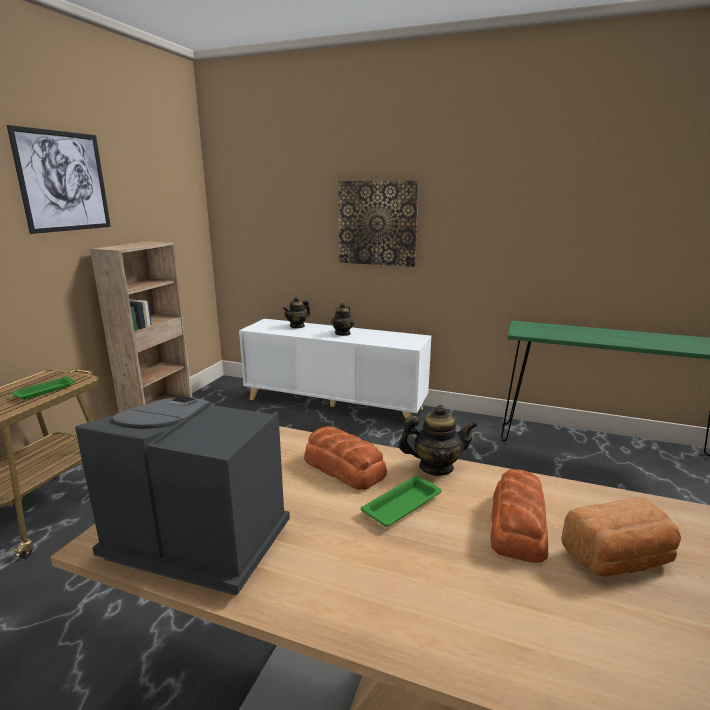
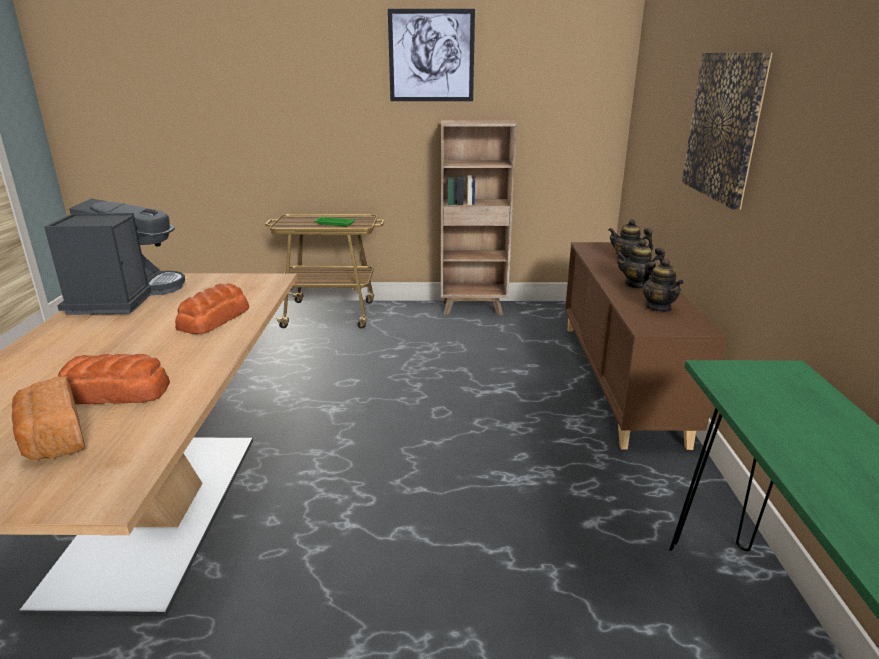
camera: 70 degrees right, 5 degrees up
(335, 404) = (619, 379): white cabinet -> brown cabinet
(403, 505) = (154, 346): green tray -> none
(435, 467) = (217, 352): teapot -> teapot (658, 307)

